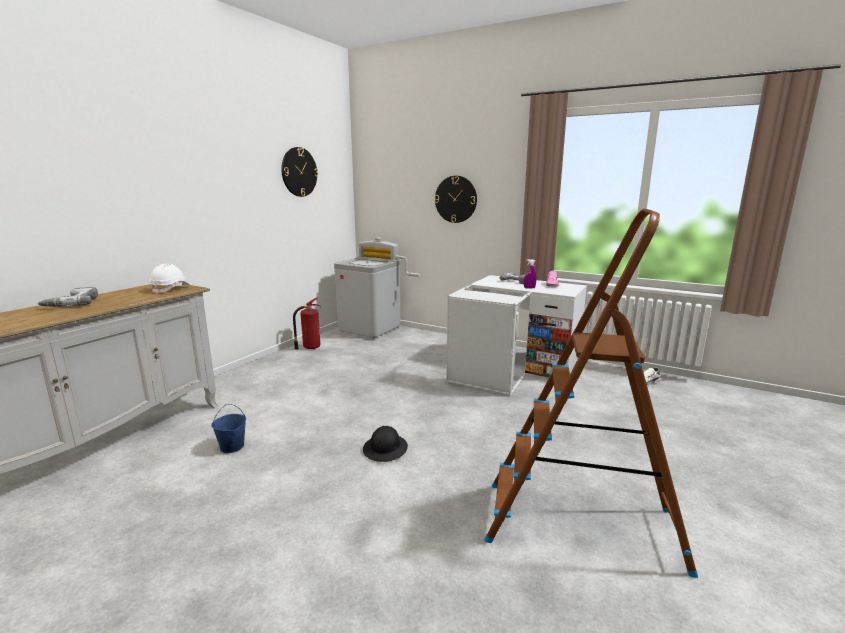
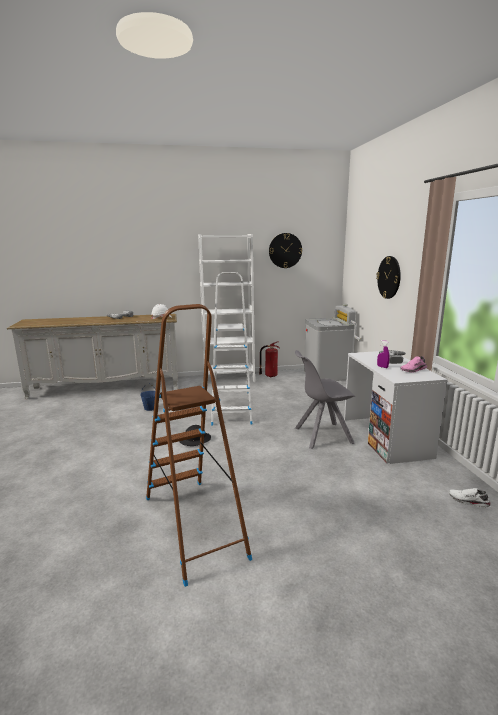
camera: 50 degrees right, 0 degrees up
(266, 367) = (229, 379): none -> white bookcase
(344, 396) = (232, 407): none -> white step ladder
(483, 382) = (322, 435): grey laundry basket -> grey chair

